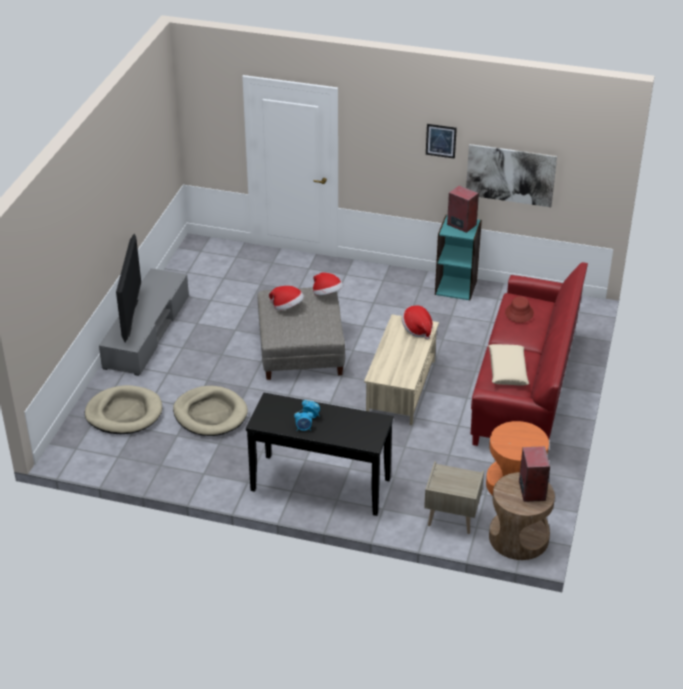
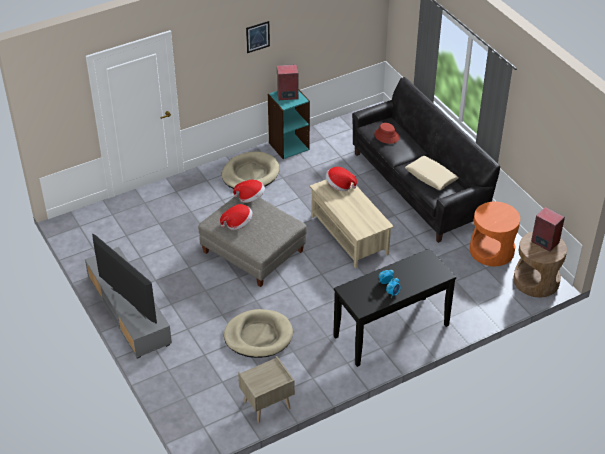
camera: 45 degrees left, 5 degrees up
(124, 413) = (200, 378): beige dog bed -> beige dog bed (250, 174)
(451, 518) = (488, 295): beige nightstand -> beige nightstand (267, 405)
(510, 175) = (311, 39): picture -> none
(525, 389) = (418, 187): red sofa -> black sofa

